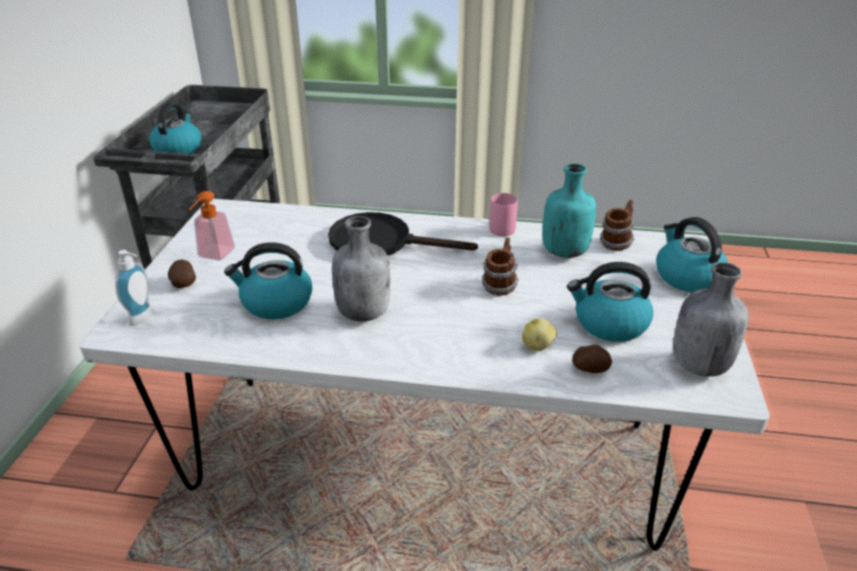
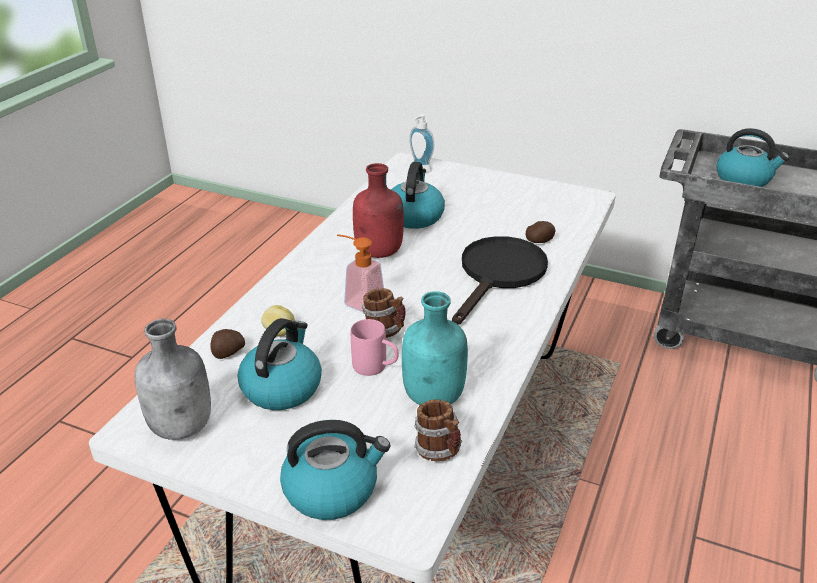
camera: 105 degrees right, 0 degrees up
(183, 283) = (460, 182): potato -> potato (539, 241)
(213, 256) = (500, 193): soap dispenser -> soap dispenser (359, 301)
(364, 312) = (379, 252): grey bottle -> red bottle
(503, 227) = (510, 362): pink mug -> pink mug (376, 368)

